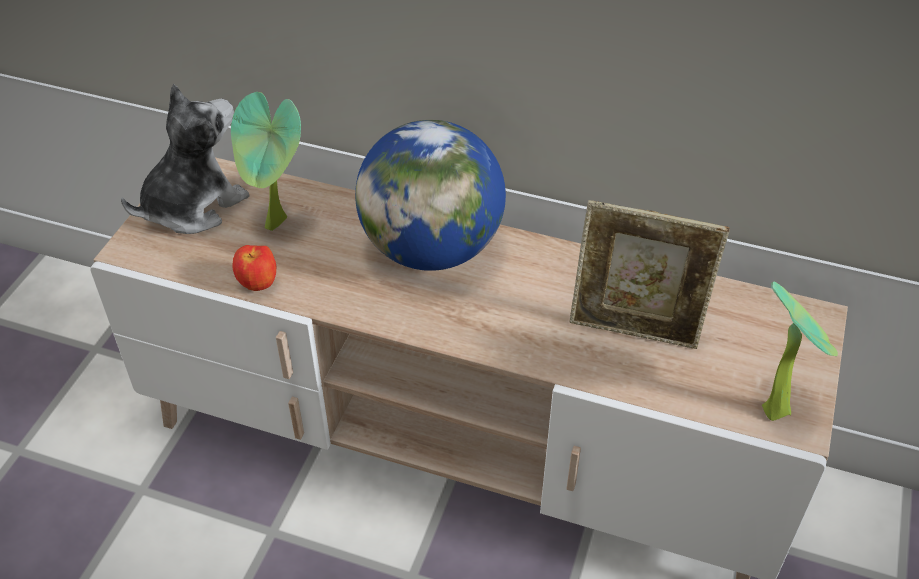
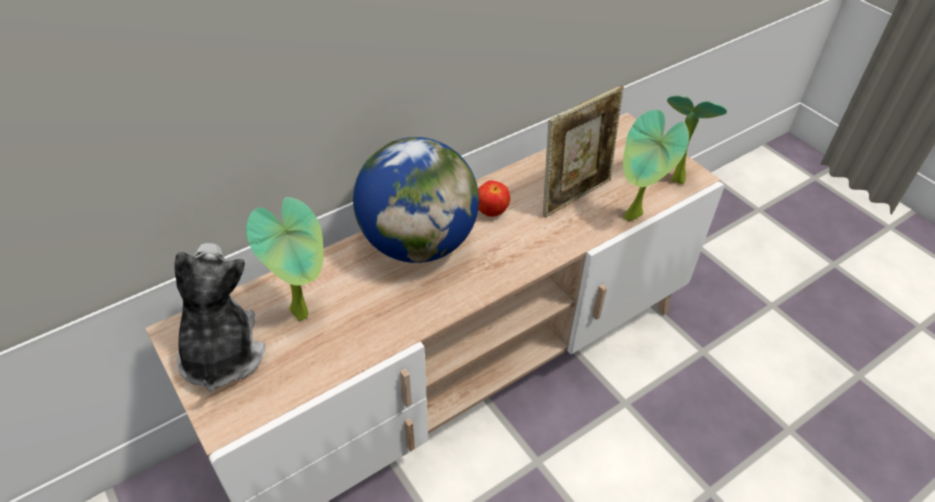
camera: 55 degrees left, 0 degrees up
(259, 284) = (356, 354): apple -> apple (492, 212)
(653, 400) = (634, 218): none -> potted plant

